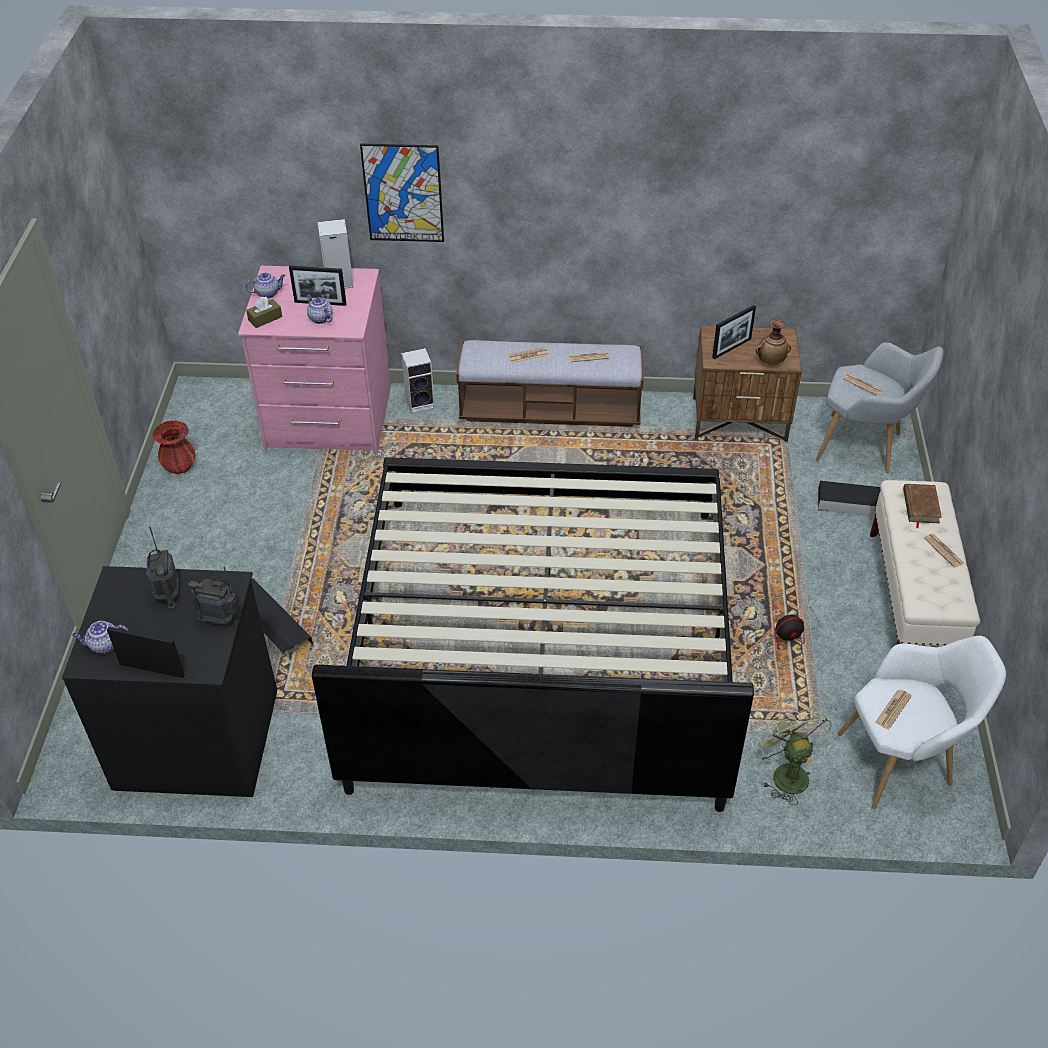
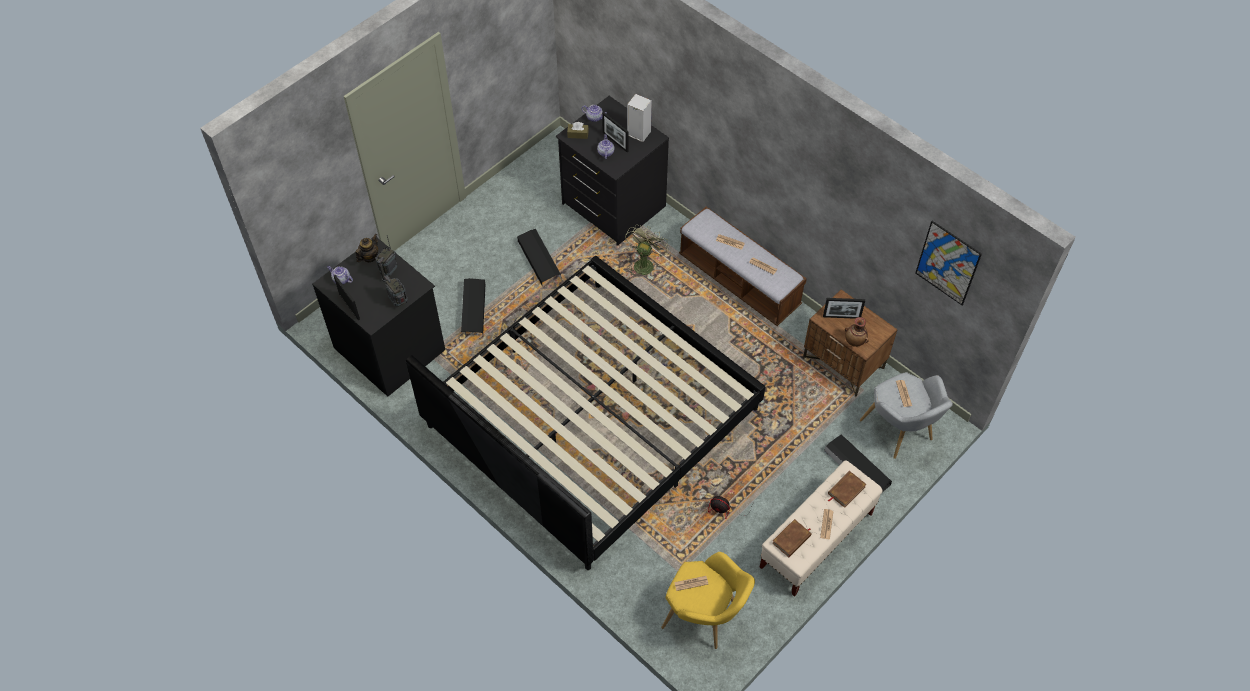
camera: 40 degrees right, 10 degrees up
(119, 594) = (369, 257): none -> teapot
(179, 466) = (511, 186): red vase -> none
(297, 521) = (539, 260): none -> black storage box
(328, 418) = (612, 205): pink dresser -> black dresser
(403, 193) = (689, 105): picture -> picture (947, 263)
(421, 403) = (671, 228): speaker -> none
(785, 772) = (639, 576): green fan -> green fan (644, 263)
(903, 761) = (705, 618): white armchair -> yellow armchair
(931, 589) = (791, 539): none -> brown book

